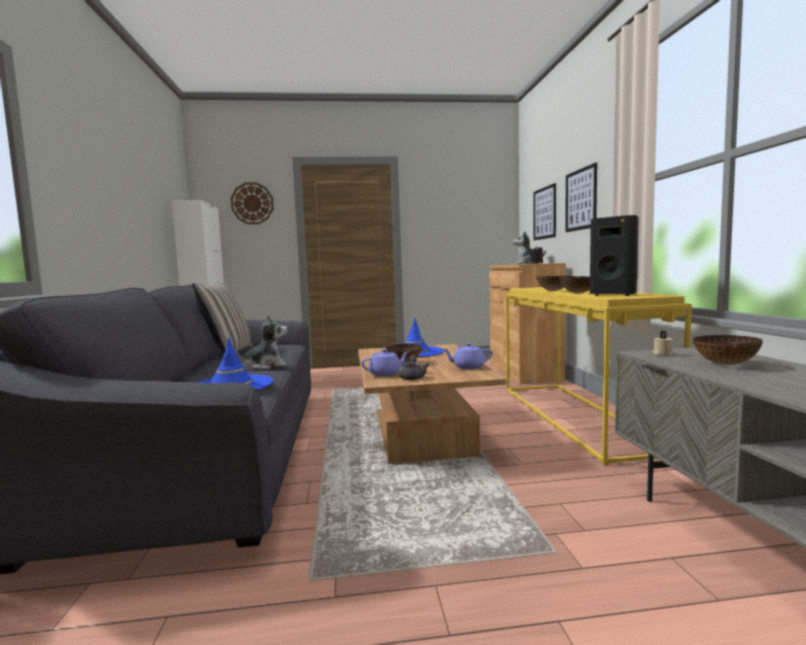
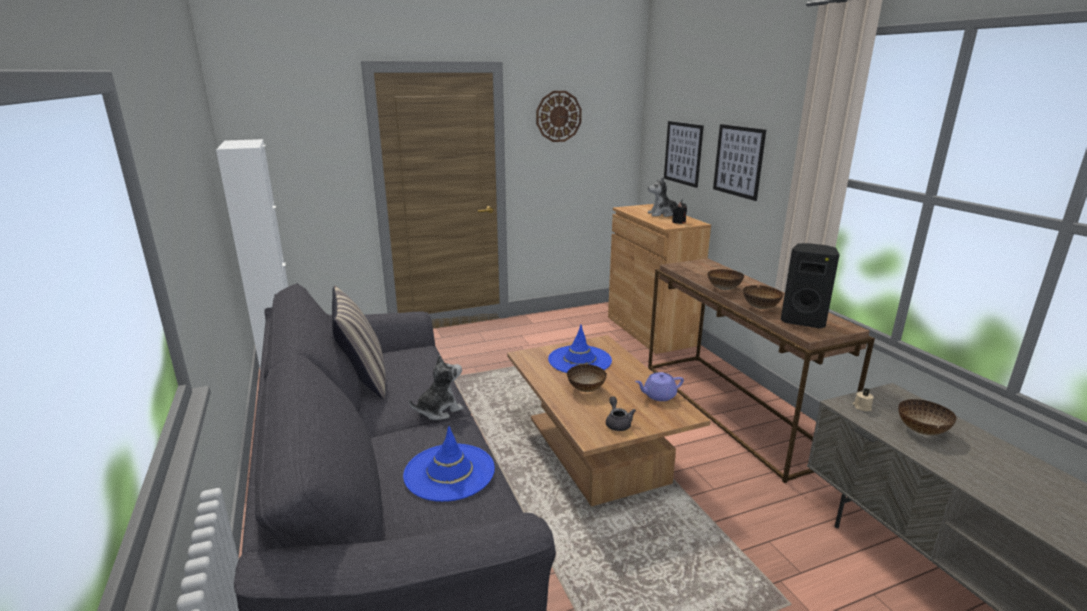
camera: 15 degrees left, 15 degrees up
(252, 203) = (308, 127): wall clock -> wall clock (558, 116)
(386, 374) = (584, 417): purple teapot -> none
(578, 418) = (735, 410): yellow console table -> brown console table

